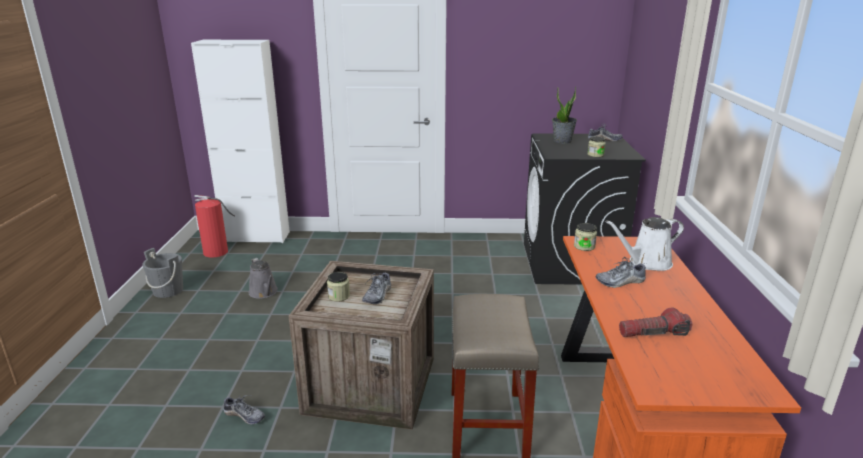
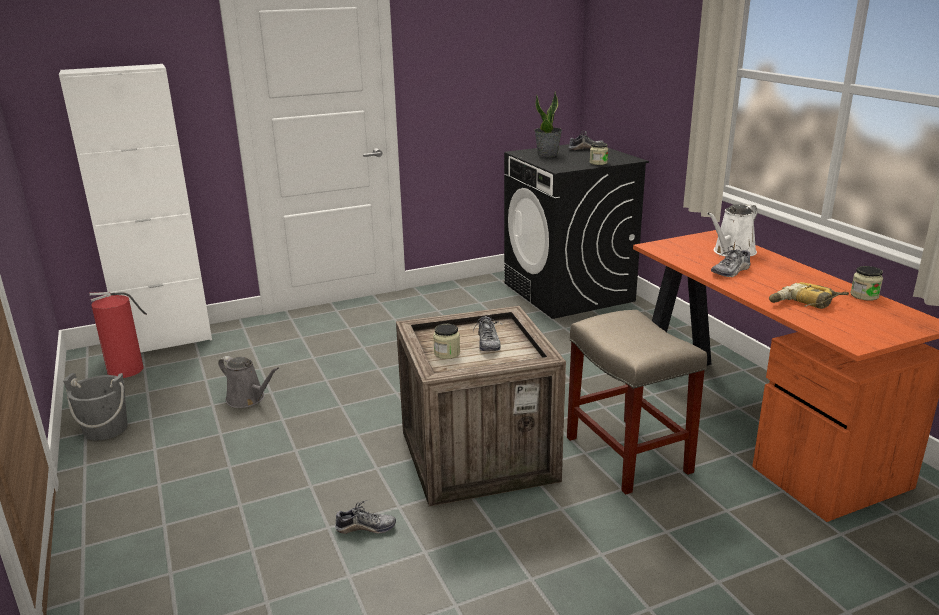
camera: 25 degrees left, 0 degrees up
(584, 246) = (664, 250): jar -> jar (864, 295)
(653, 333) = (805, 304): flashlight -> power drill

